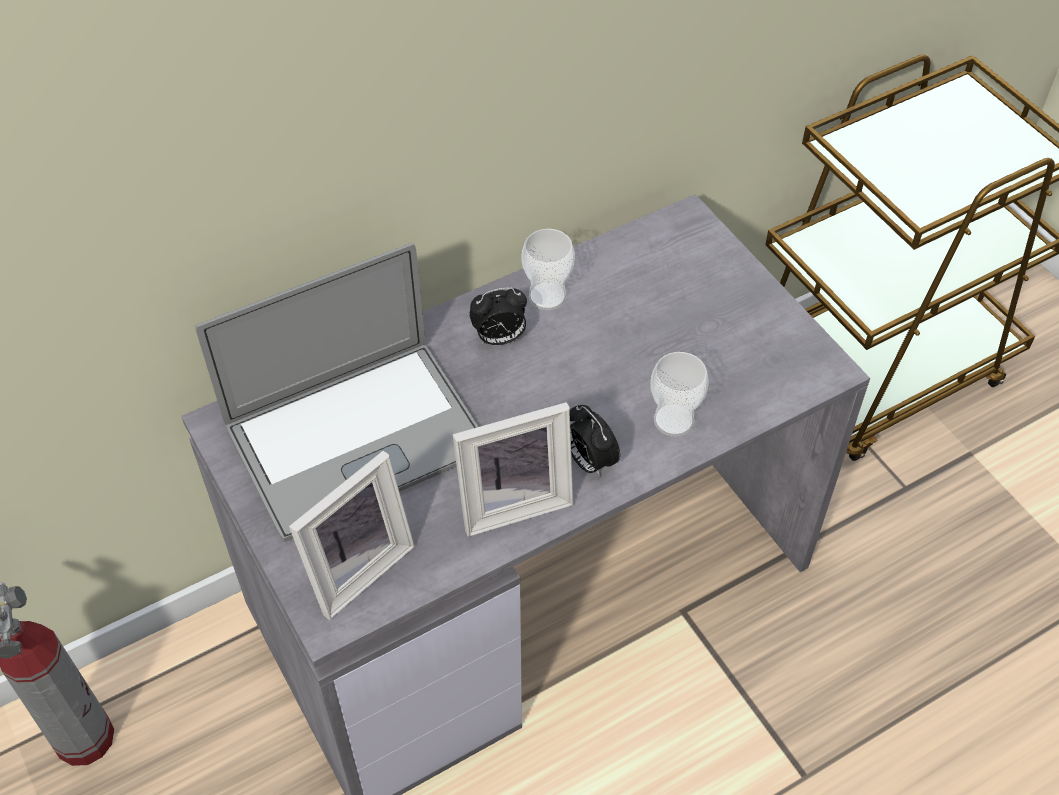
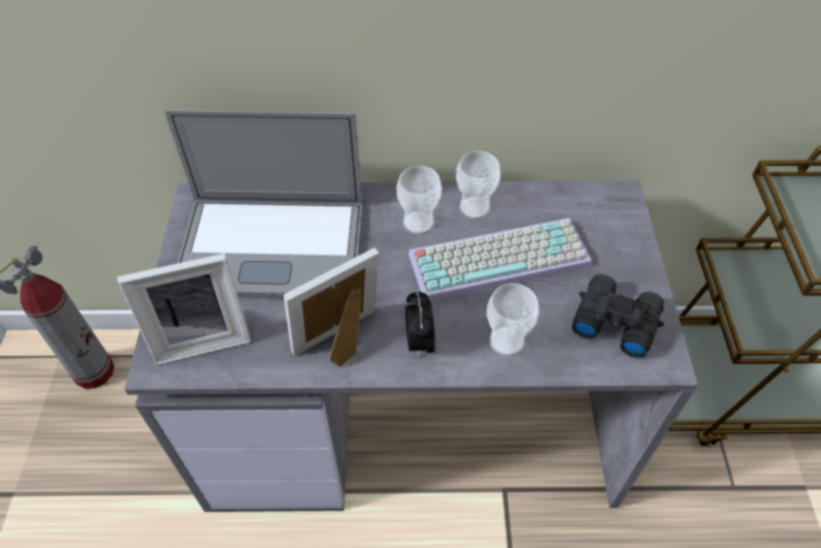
camera: 30 degrees right, 0 degrees up
(499, 338) = (418, 222): alarm clock -> cup
(512, 501) = (342, 343): picture frame -> picture frame turned 135 degrees clockwise
(610, 337) = (500, 257): none -> keyboard
(760, 352) = (614, 320): none -> black binoculars

